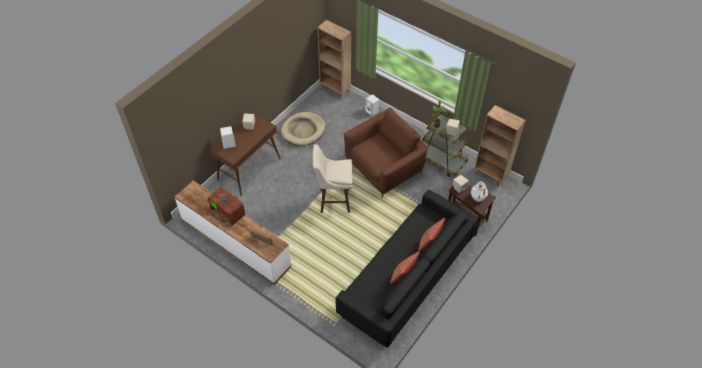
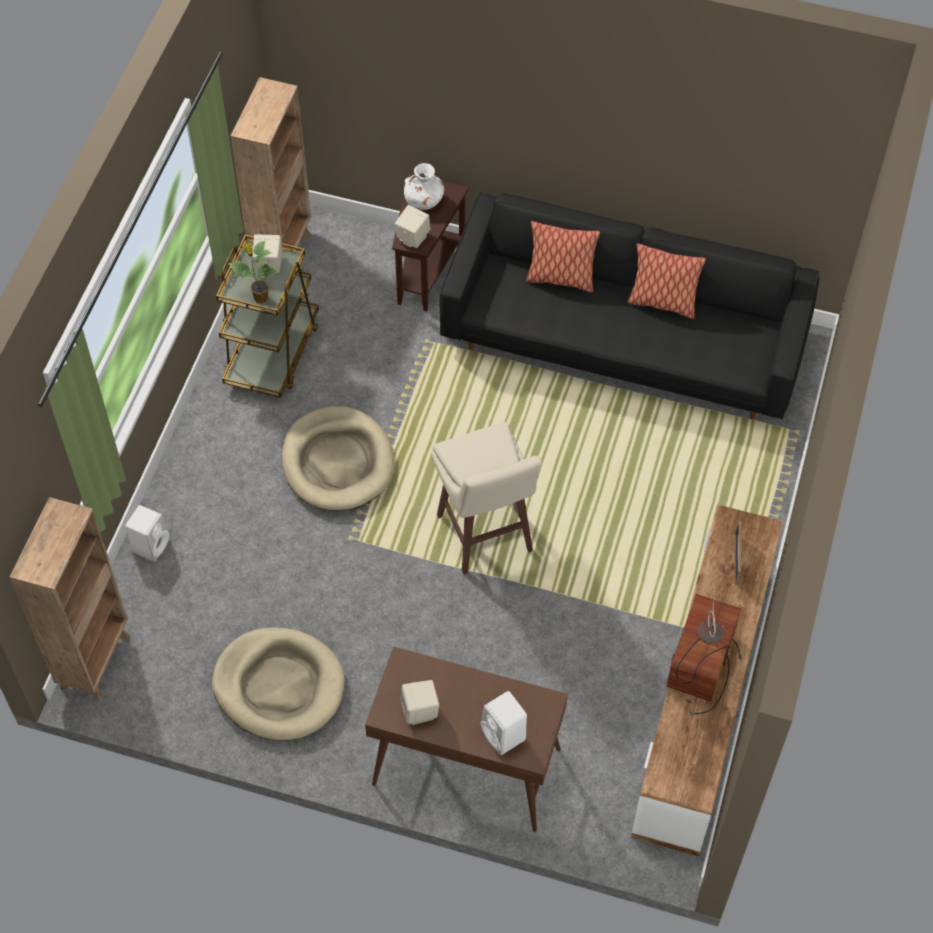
camera: 110 degrees left, 5 degrees up
(384, 167) = (338, 462): brown armchair -> beige dog bed

